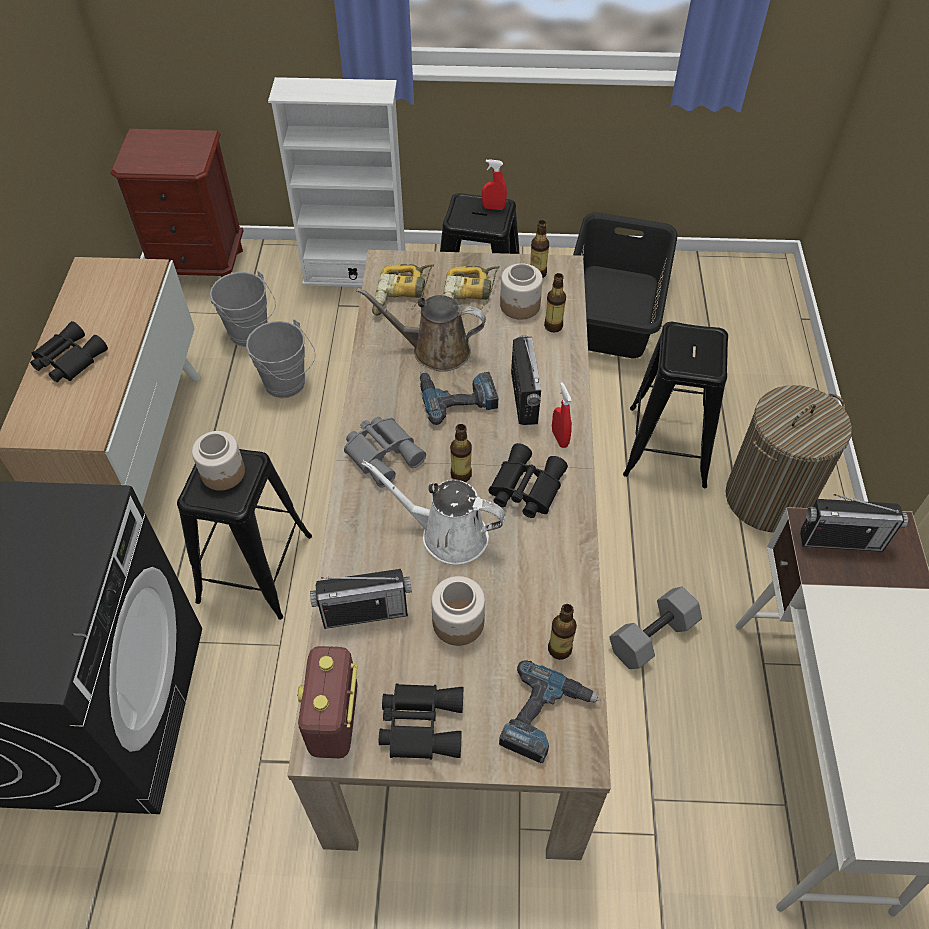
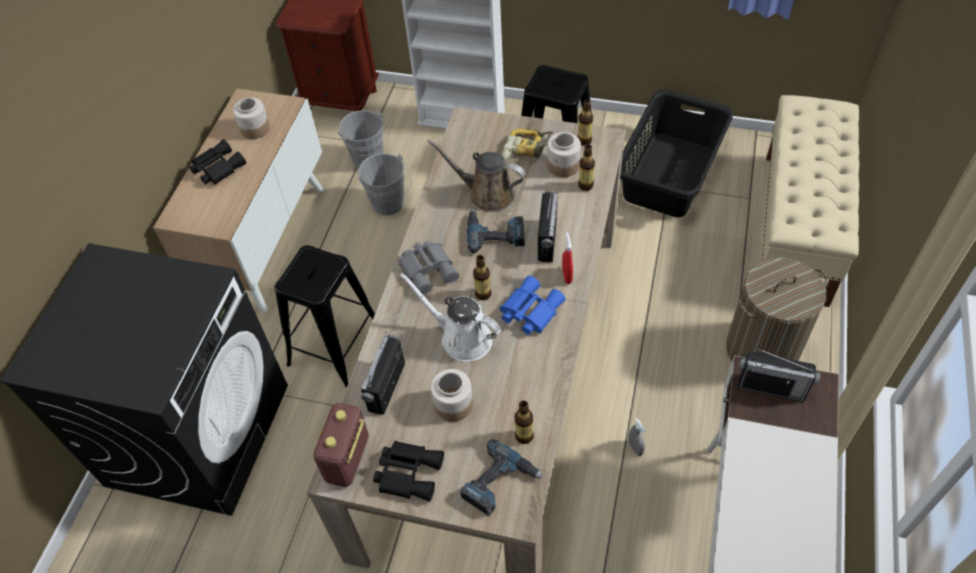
camera: 15 degrees right, 0 degrees up
(223, 473) = (312, 268): jar -> jar (255, 129)
(365, 613) = (387, 387): radio -> radio turned 105 degrees clockwise
(402, 296) = (472, 147): power drill -> none
(493, 208) = (569, 80): red spray bottle -> none
(524, 488) = (529, 311): black binoculars -> blue binoculars
(653, 638) = (635, 448): grey dumbbell -> grey spray bottle
(667, 446) = (687, 295): black stool -> none
(768, 353) = (796, 227): none -> beige bench

